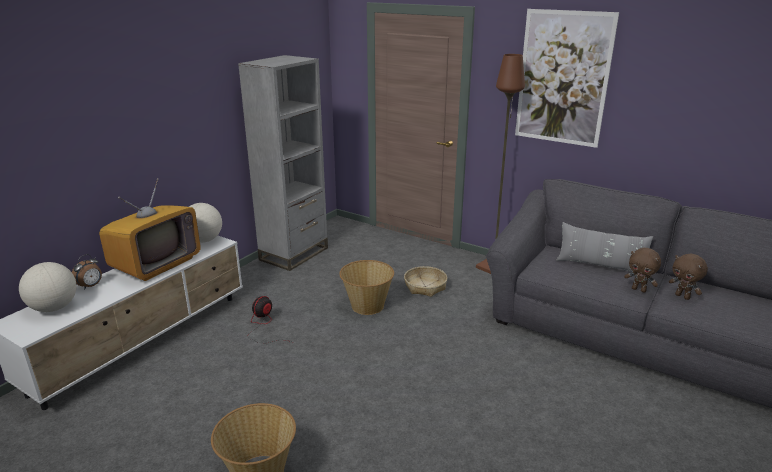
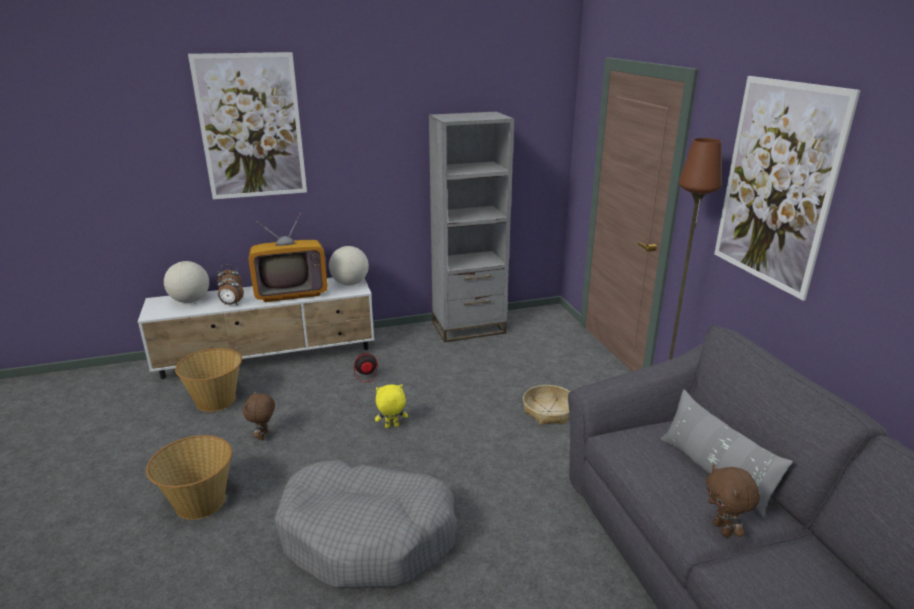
camera: 40 degrees right, 0 degrees up
(83, 95) = (251, 127): none -> picture
(111, 294) = (231, 304): none -> alarm clock
(335, 343) = (391, 426): none -> yellow plush toy
(367, 305) = (466, 404): basket -> basket (216, 400)
(422, 417) = (368, 536): none -> grey dog bed
(683, 296) = (780, 574): brown plush toy -> brown plush toy (263, 436)

